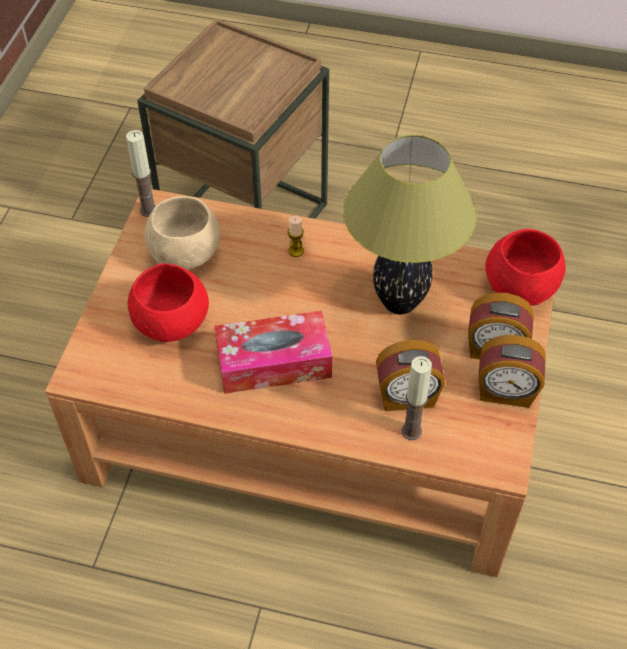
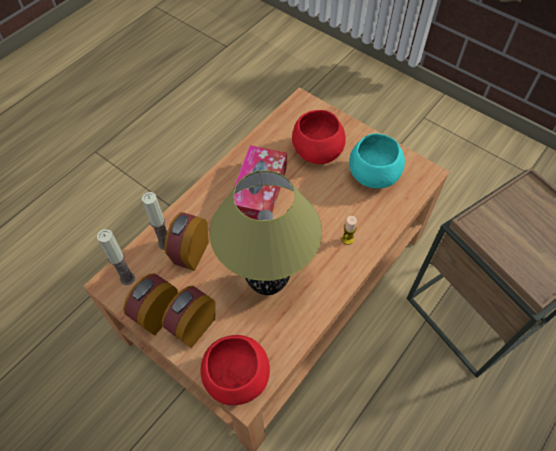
camera: 115 degrees right, 5 degrees up
(148, 210) = (424, 167): candle -> candle (127, 278)
(184, 254) = (373, 175): beige bowl -> turquoise bowl

